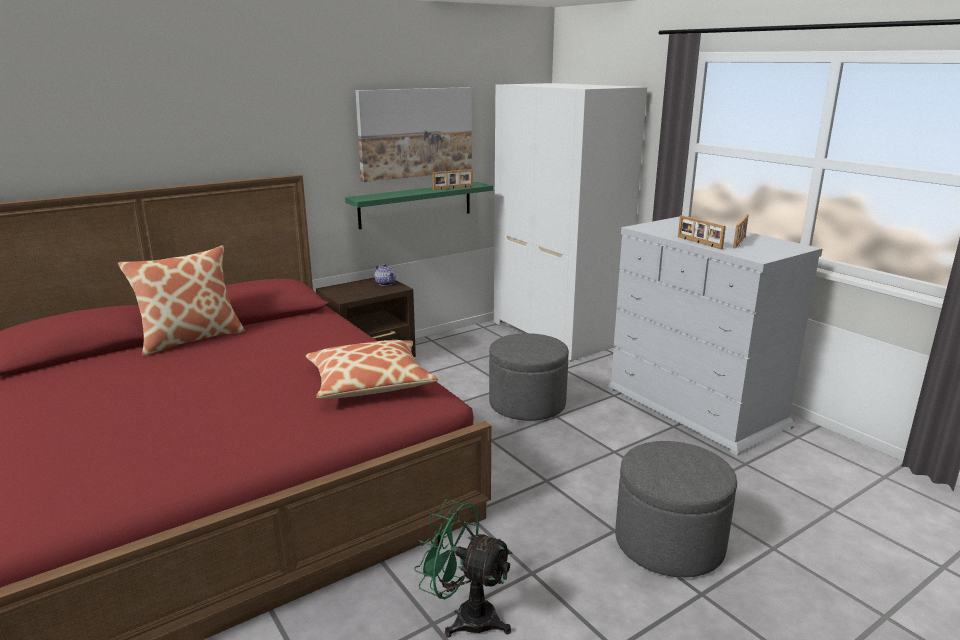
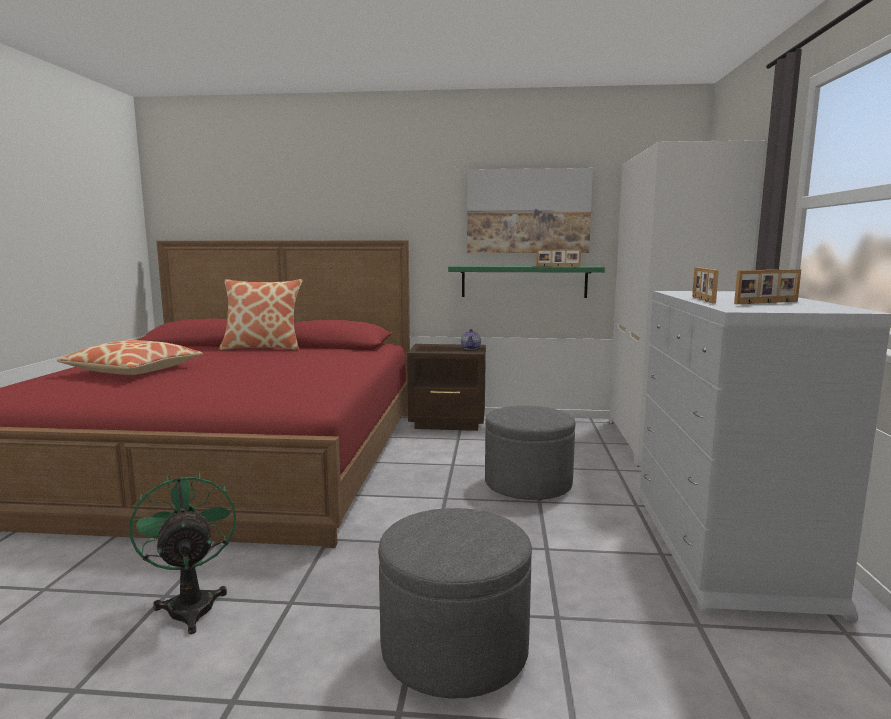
camera: 40 degrees right, 10 degrees down
(369, 382) = (291, 385): pillow -> pillow (134, 370)

